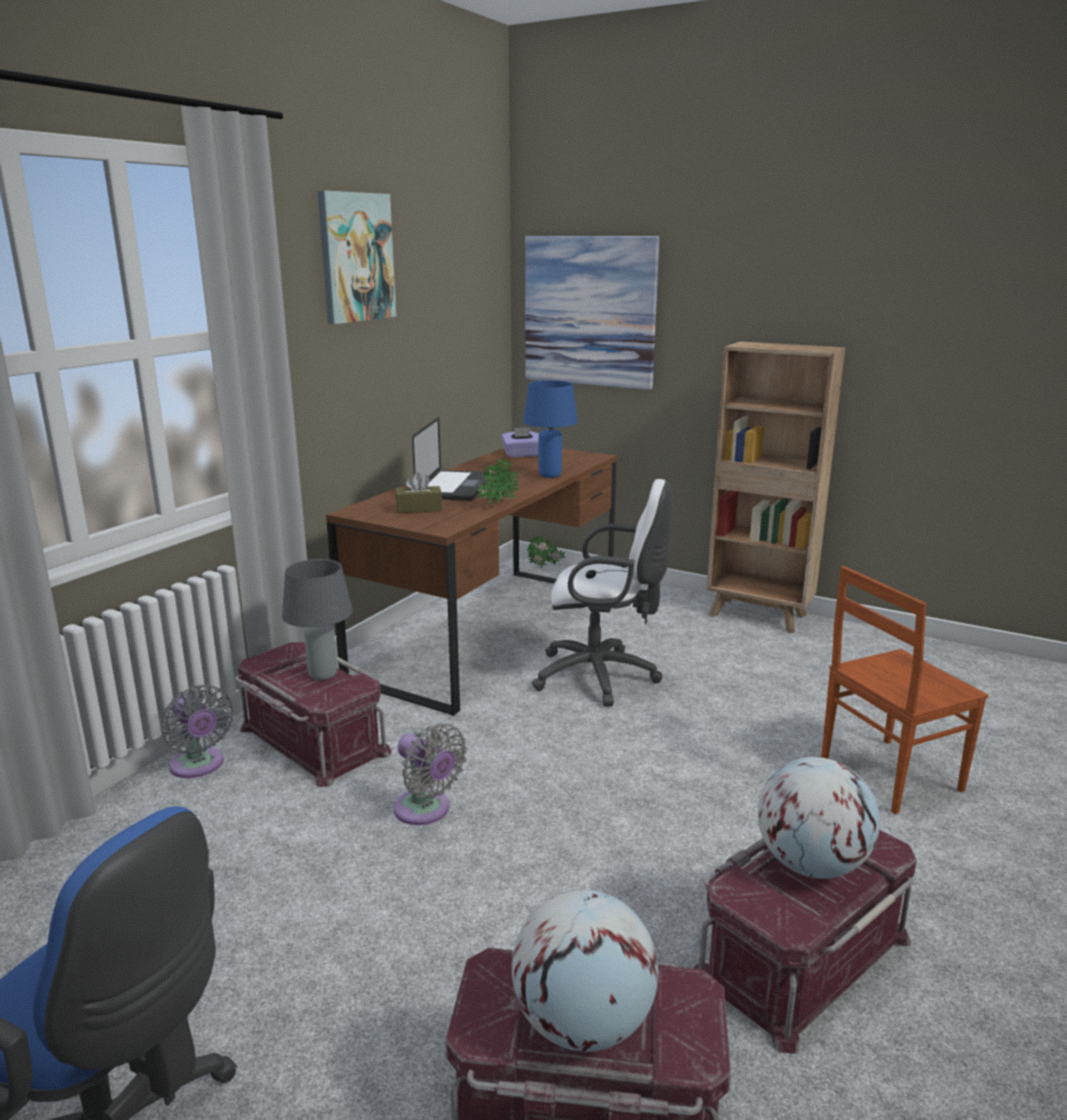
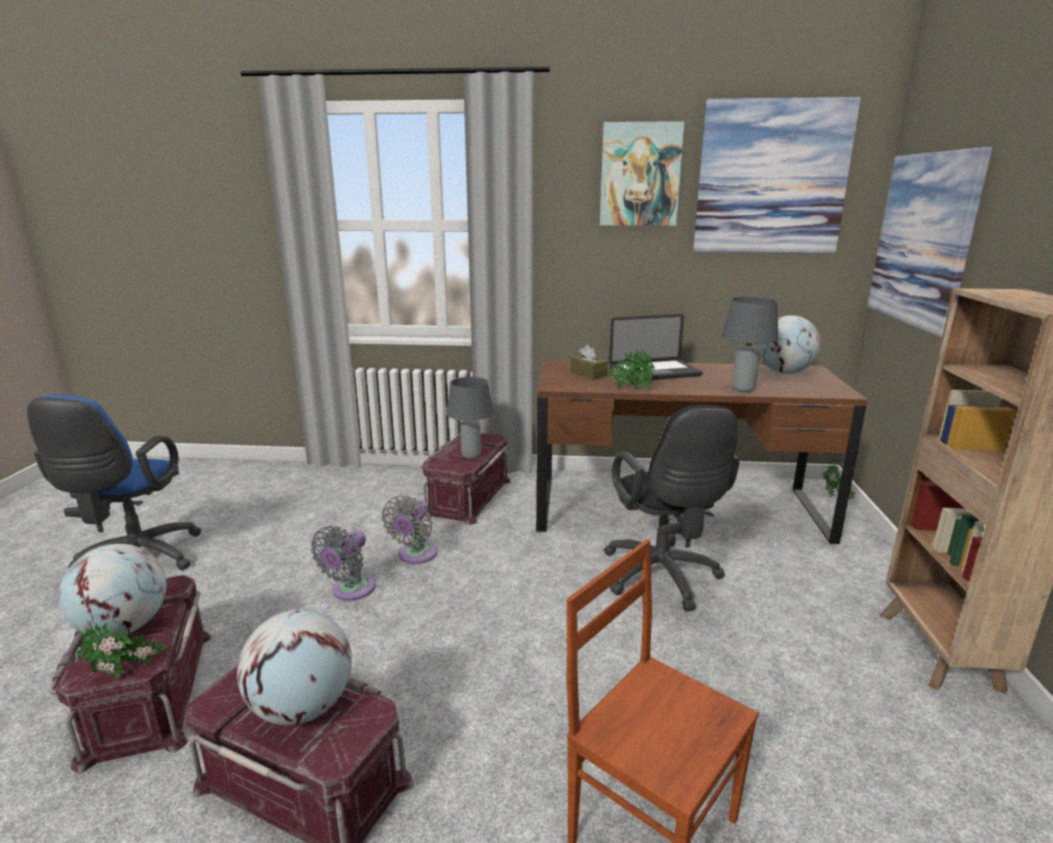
camera: 65 degrees right, 0 degrees up
(199, 766) = (419, 477): grey fan -> grey fan (350, 590)
(448, 258) = (771, 178): none -> picture
(521, 455) = (784, 372): purple tissue box -> globe
(549, 475) = (742, 389): blue table lamp -> grey table lamp
(602, 677) = (663, 579): white office chair -> black office chair
(710, 1006) = (127, 674): none -> potted plant

